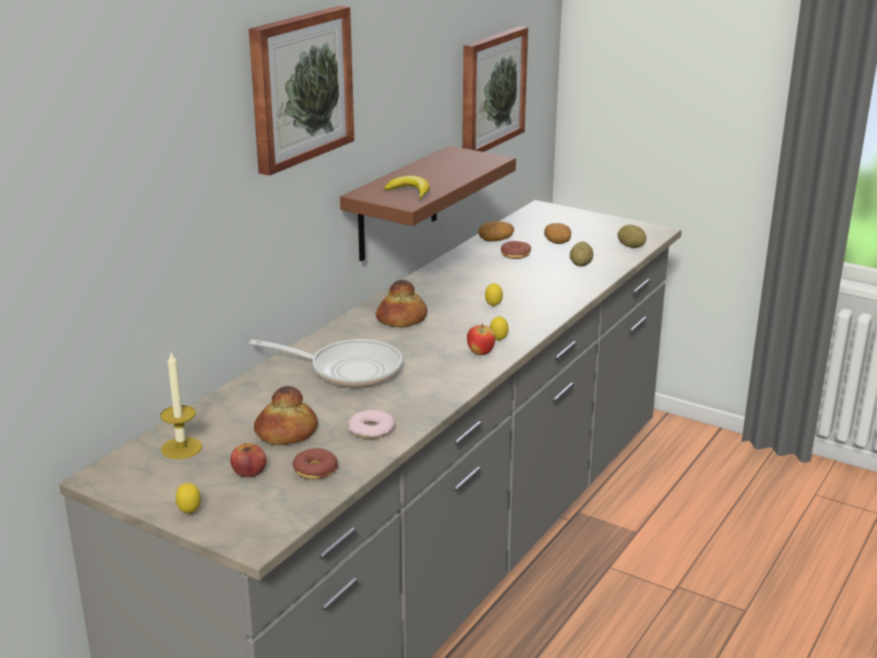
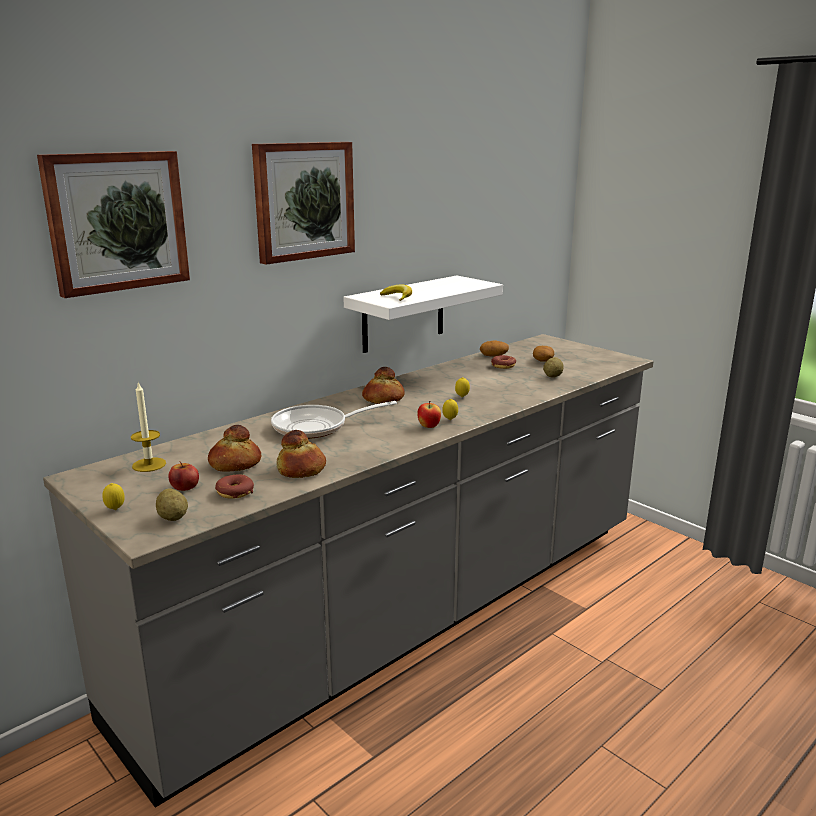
camera: 15 degrees right, 5 degrees down
(348, 369) = (316, 427): frying pan -> frying pan turned 135 degrees clockwise
(371, 429) = (302, 469): donut -> bread
(398, 204) = (403, 314): brown shelf -> white shelf
(491, 90) = (501, 238): picture -> picture (116, 221)
(631, 246) = (602, 368): potato -> potato (173, 517)

